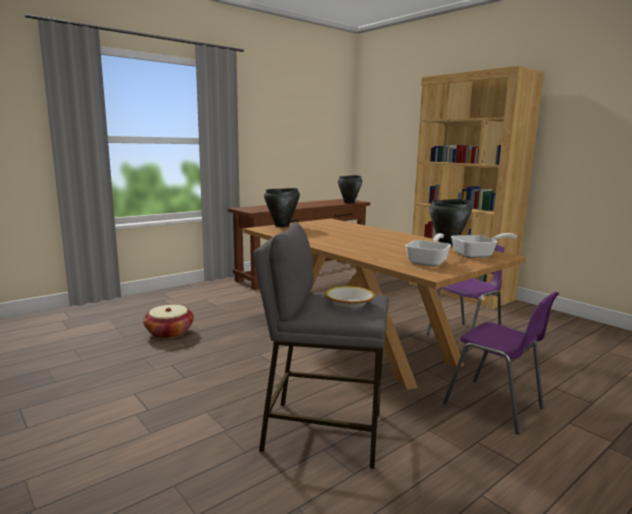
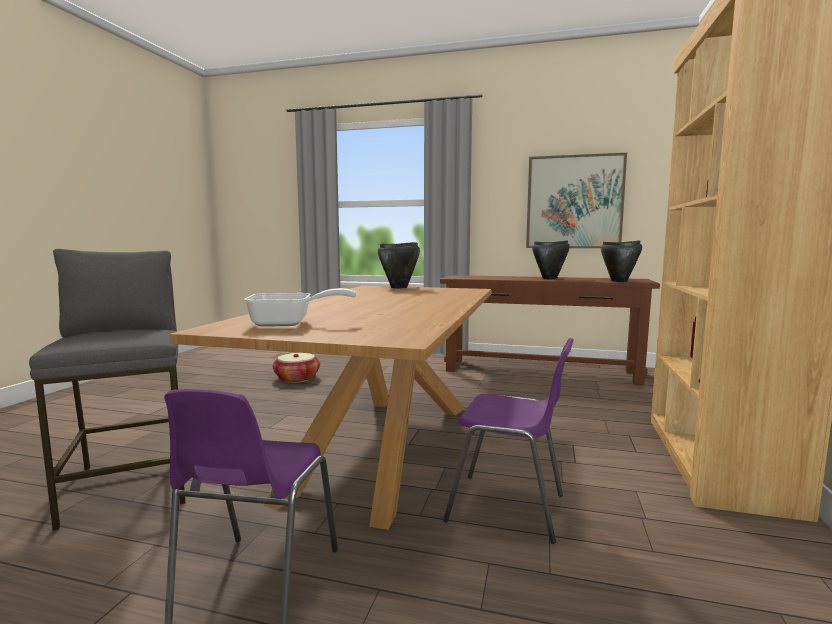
camera: 55 degrees right, 5 degrees down
(299, 145) = (574, 202): none -> picture
(348, 303) = (107, 336): bowl -> none
(447, 244) = (432, 319): black cooking pot -> black cooking pot (549, 278)
(477, 255) = (376, 332): frying pan -> none

